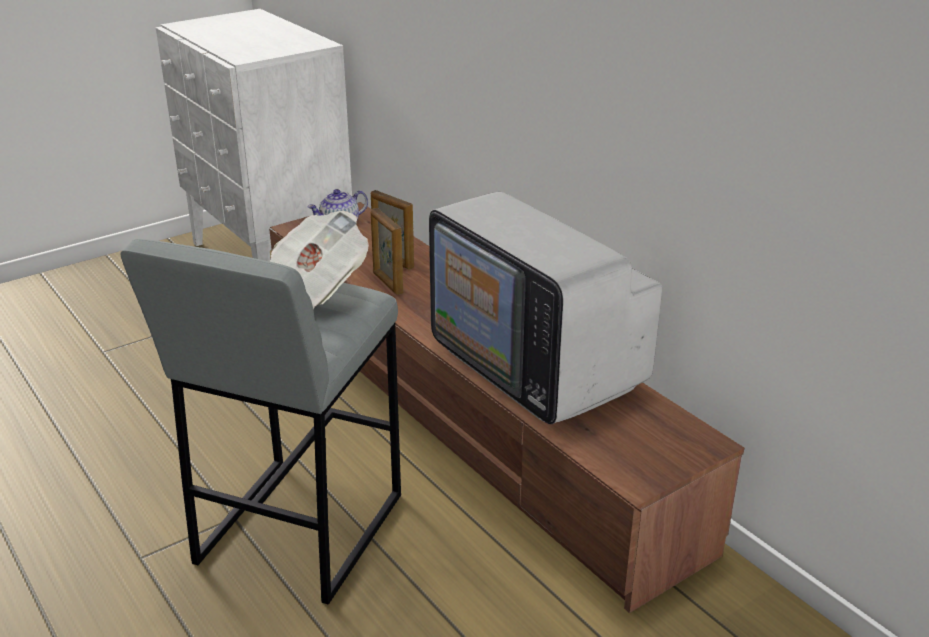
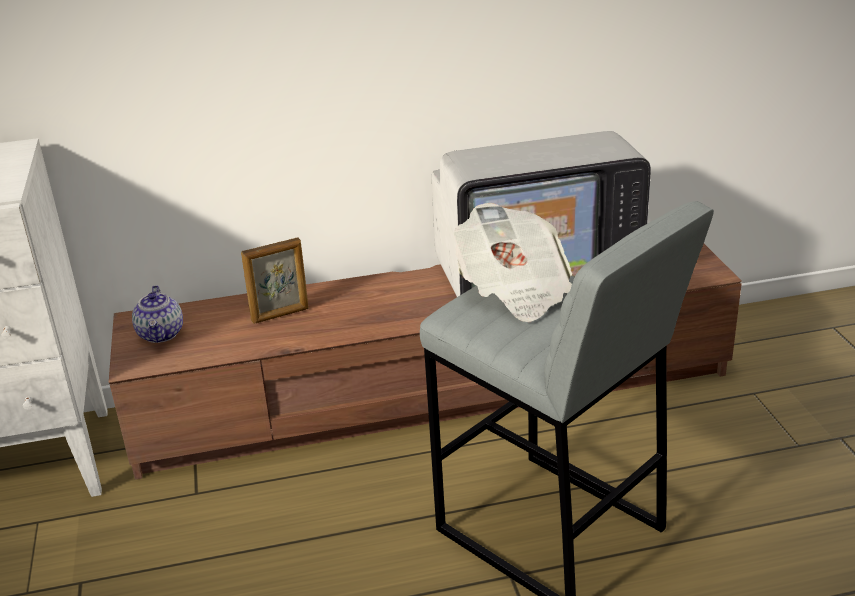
camera: 65 degrees left, 0 degrees up
(387, 283) = (325, 325): picture frame -> none

